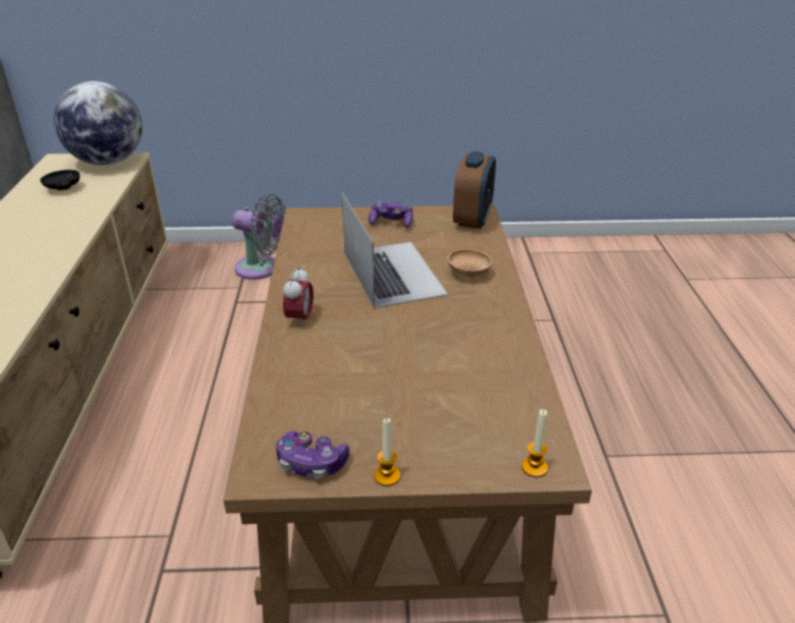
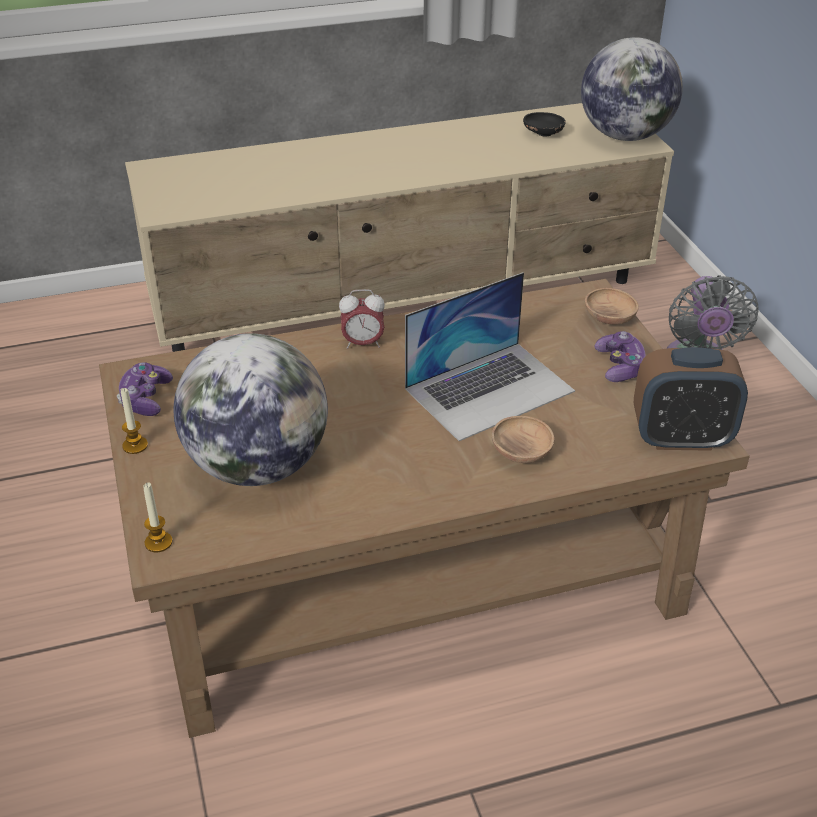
camera: 75 degrees right, 5 degrees up
(335, 215) = (609, 318): none -> brown bowl
(444, 396) = (257, 466): none -> globe

